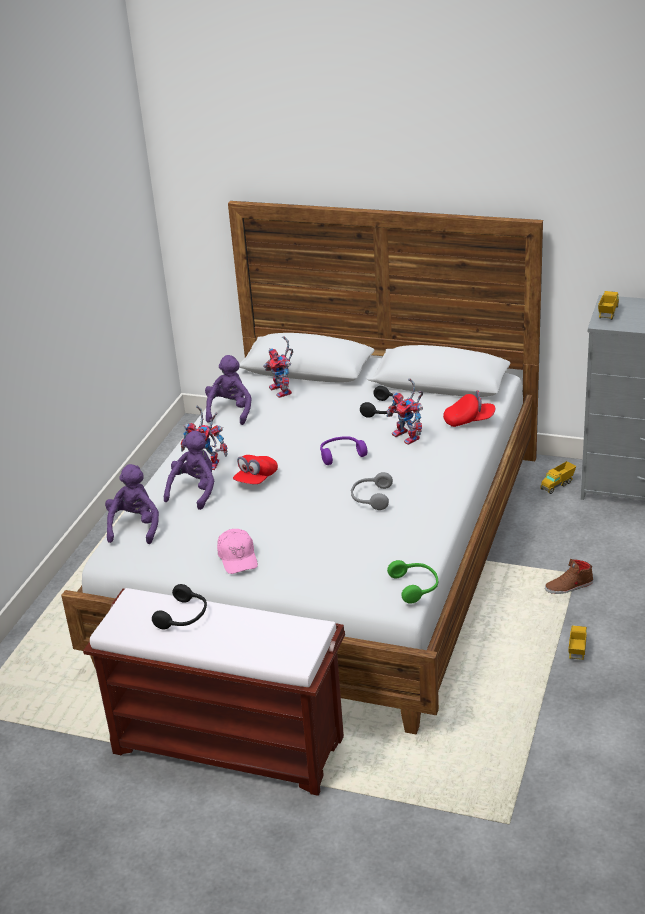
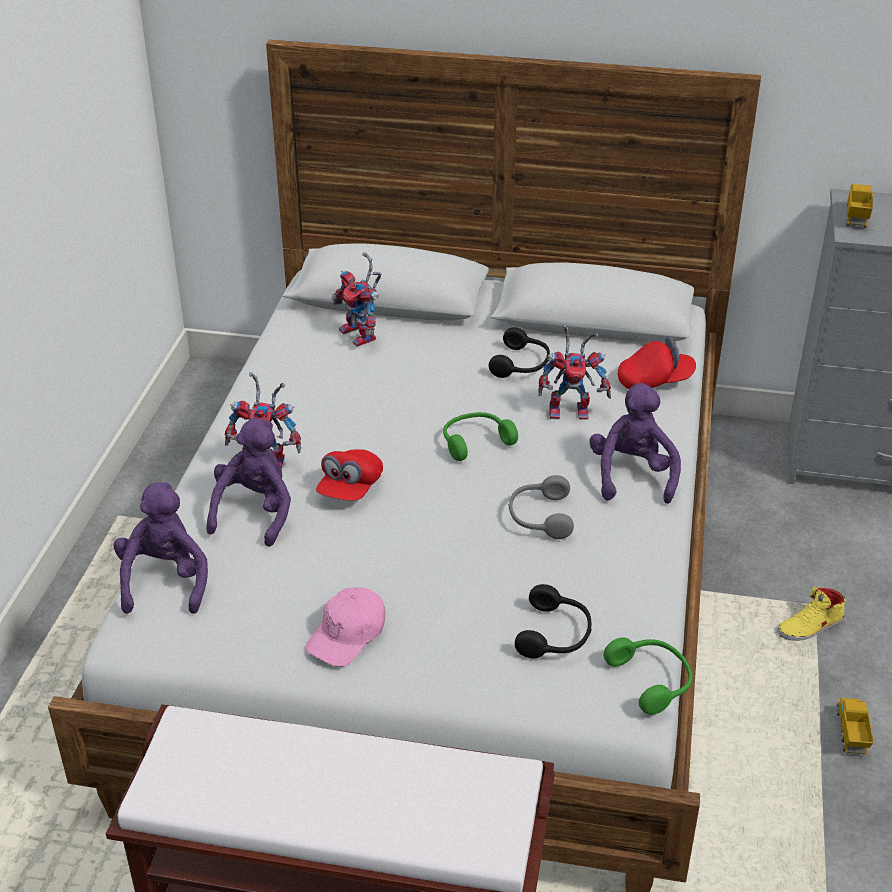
camera: 10 degrees left, 5 degrees up
(184, 616) = (281, 761): black headphones -> black headphones (555, 635)
(230, 411) = (286, 370): purple plush toy -> purple plush toy (632, 475)
(238, 557) = (348, 635): pink cap -> pink cap turned 60 degrees clockwise
(341, 454) = (475, 442): purple headphones -> green headphones
(409, 437) = (572, 410): toy robot -> toy robot turned 45 degrees counterclockwise
(557, 485) = (751, 462): toy truck -> none
(569, 586) = (810, 627): brown shoe -> yellow shoe

